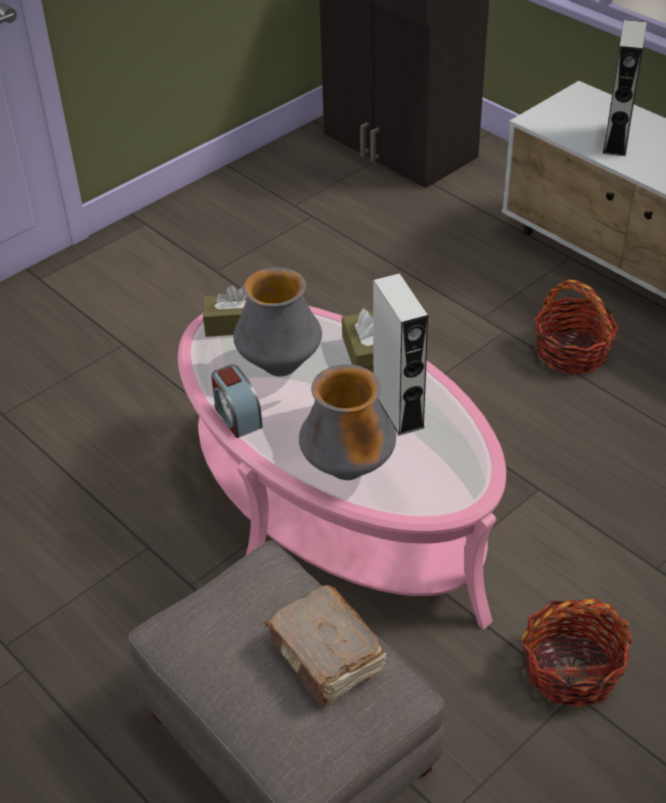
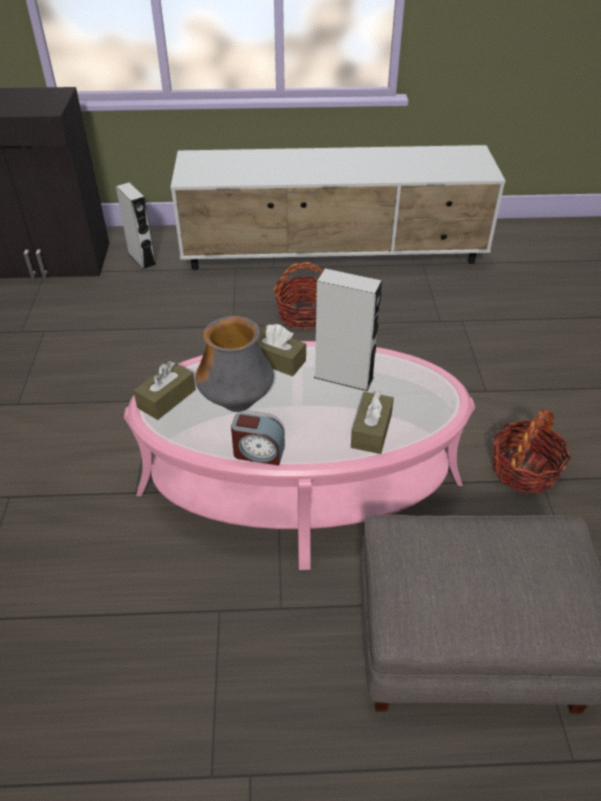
camera: 50 degrees left, 0 degrees up
(326, 657) = (515, 548): brown book -> none
(348, 469) = (371, 431): vase -> brown tissue box
(616, 140) = (246, 170): grey speaker -> grey speaker (142, 259)

